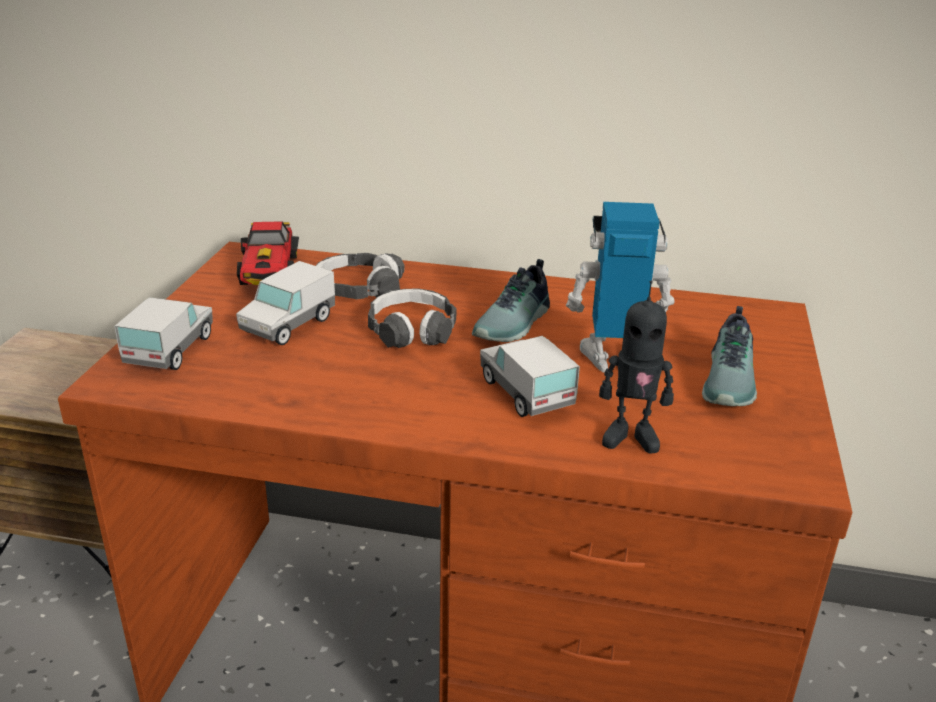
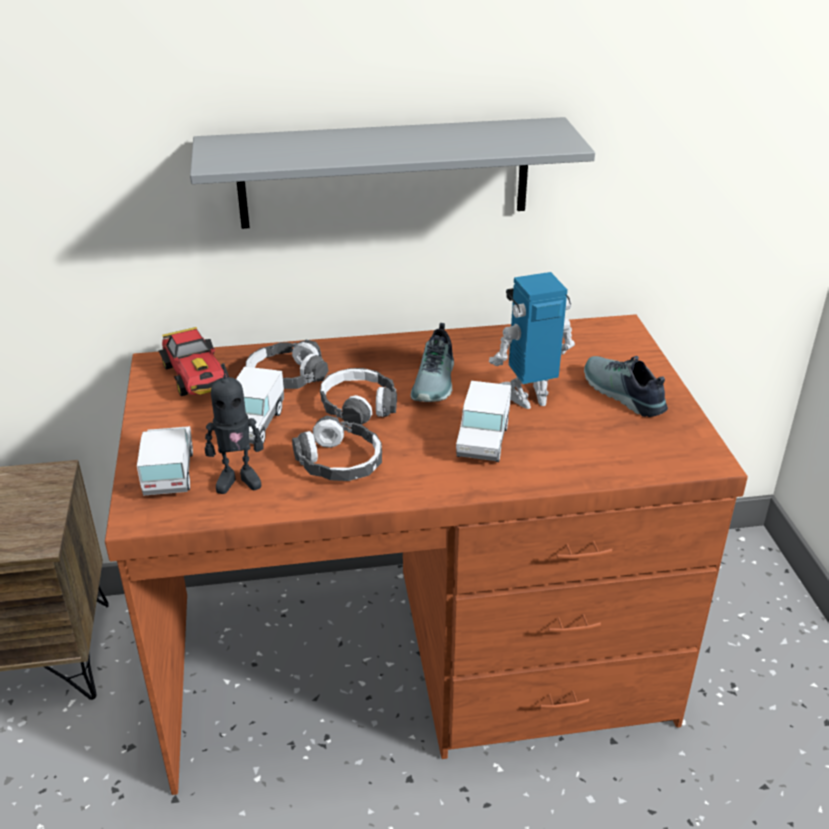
camera: 20 degrees left, 5 degrees up
(349, 378) = (339, 462): none -> headphones
(507, 78) = (384, 173): none -> grey shelf
(526, 393) = (483, 441): toy truck -> toy truck turned 120 degrees counterclockwise
(630, 437) = (578, 458): toy robot -> toy robot (238, 480)
(731, 381) = (621, 394): shoe -> shoe turned 150 degrees clockwise

